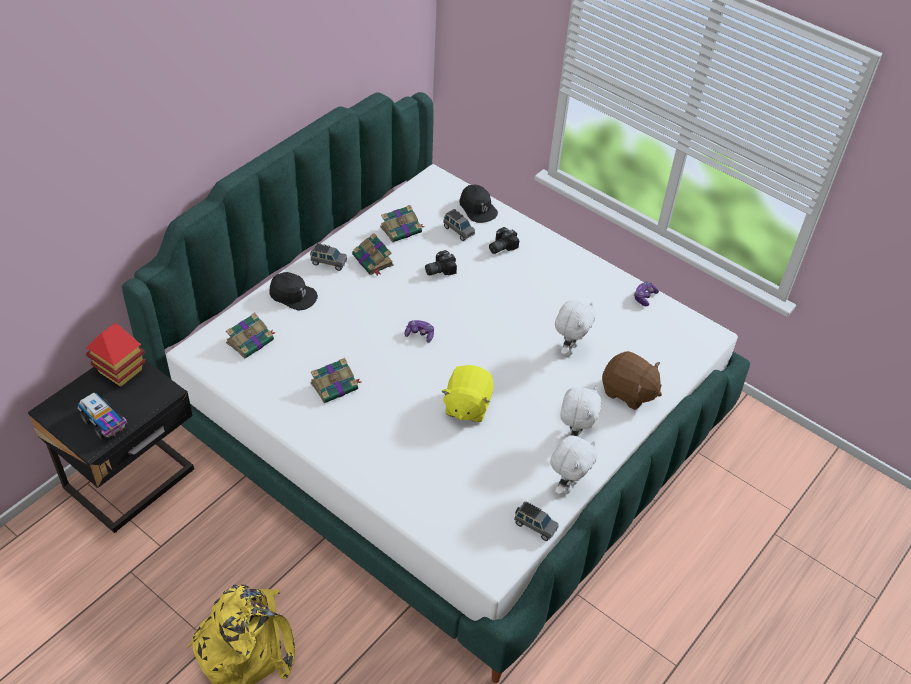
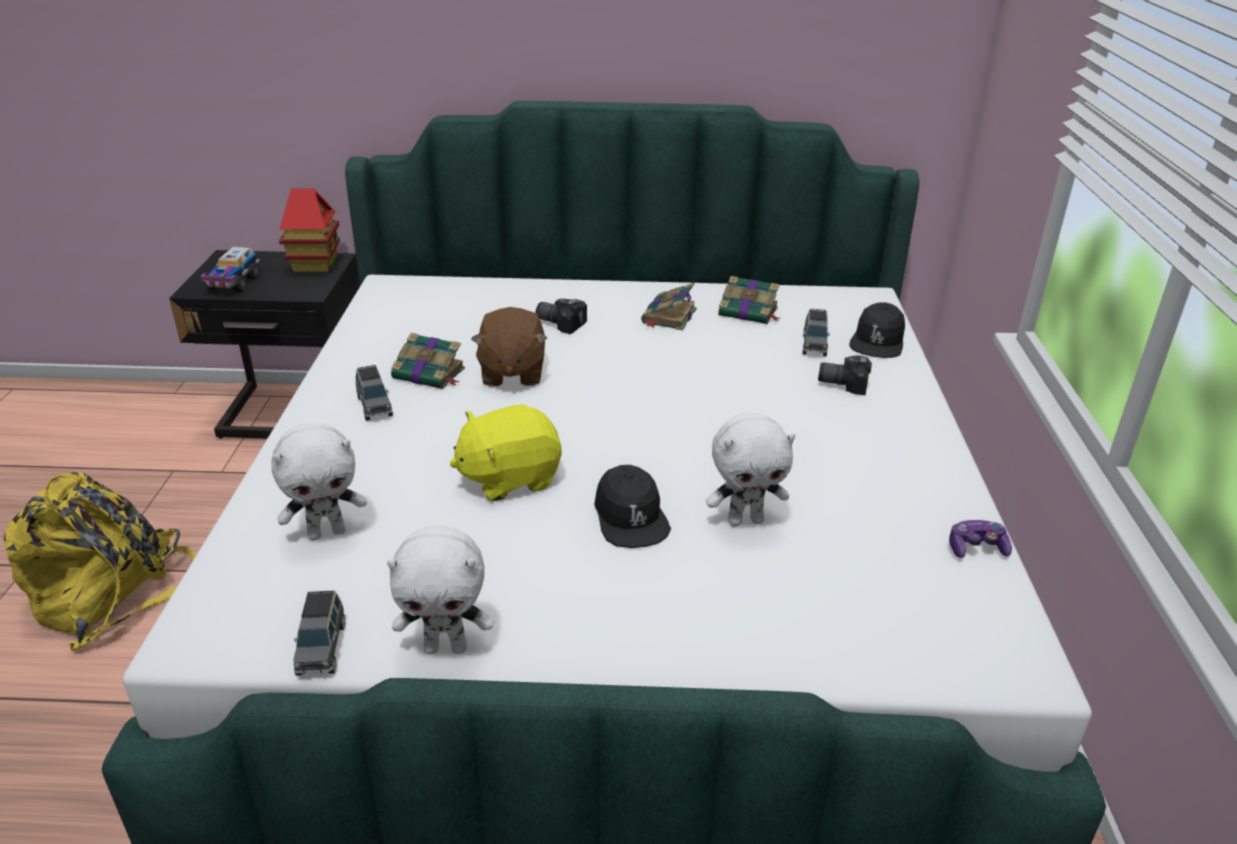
camera: 55 degrees right, 15 degrees down
(251, 341) = (439, 303): book -> none
(293, 295) = (541, 297): black cap -> black cap (630, 517)
(328, 263) = (622, 295): grey toy car -> grey toy car (374, 406)
(420, 334) = (593, 392): game controller -> none
(439, 269) = (725, 359): camera -> camera (561, 323)
(574, 436) = (566, 606): white plush toy -> white plush toy (327, 532)
(628, 392) = (740, 625): brown plush toy -> brown plush toy (511, 373)

